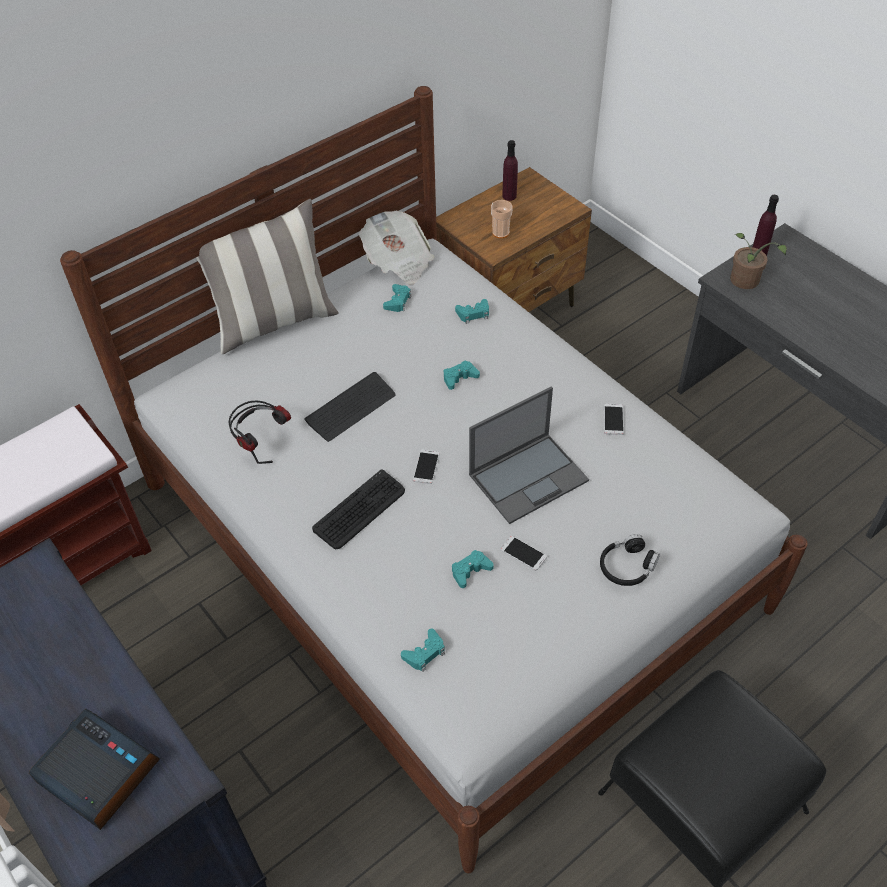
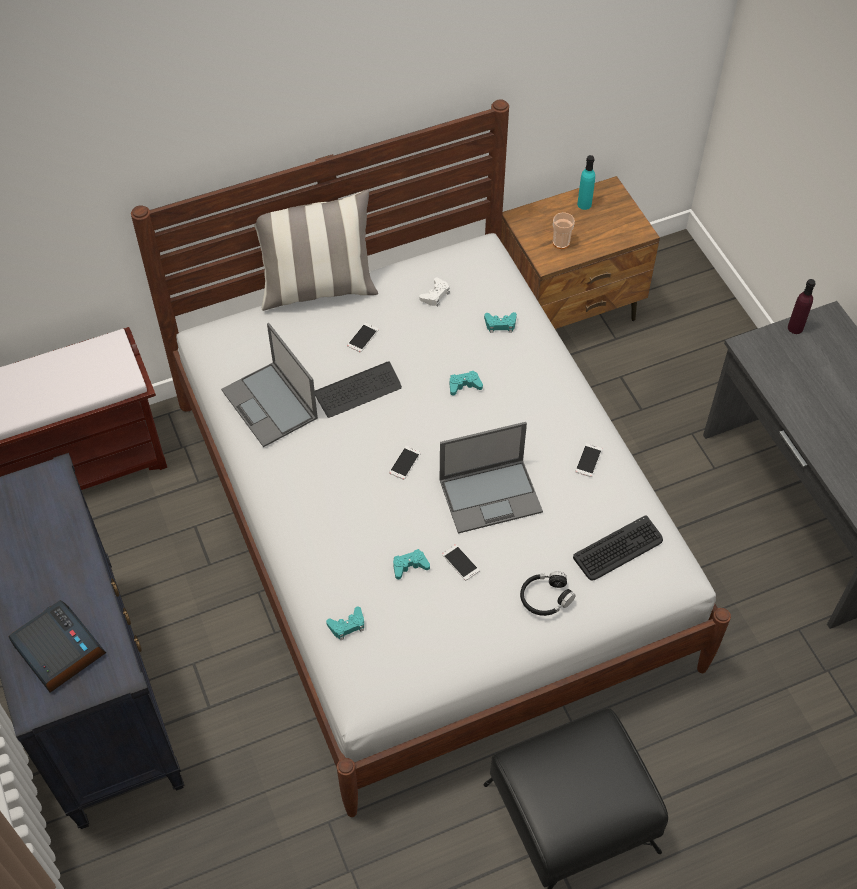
camera: 15 degrees right, 5 degrees up
(261, 443) = (270, 405): headphones -> laptop
(337, 356) = (362, 337): none -> phone
(360, 510) = (335, 488): keyboard -> keyboard (618, 549)
(398, 261) = (450, 253): newspaper -> none
(398, 301) = (435, 295): turquoise game controller -> white game controller
(509, 196) = (584, 204): purple bottle -> turquoise bottle
(746, 282) = (769, 355): potted plant -> none

